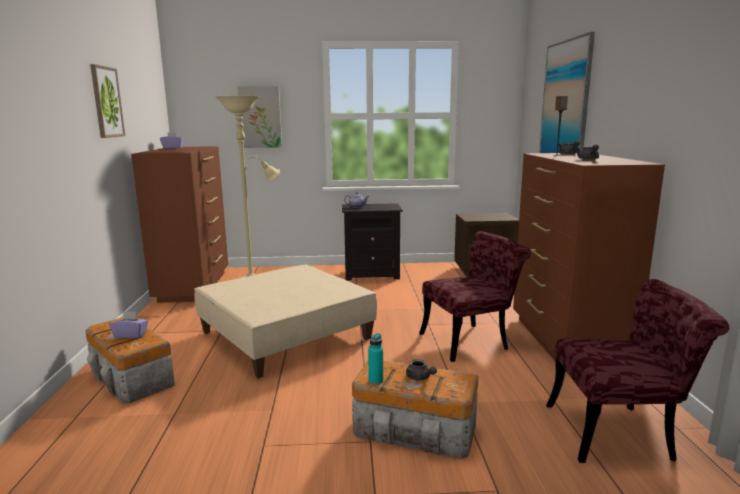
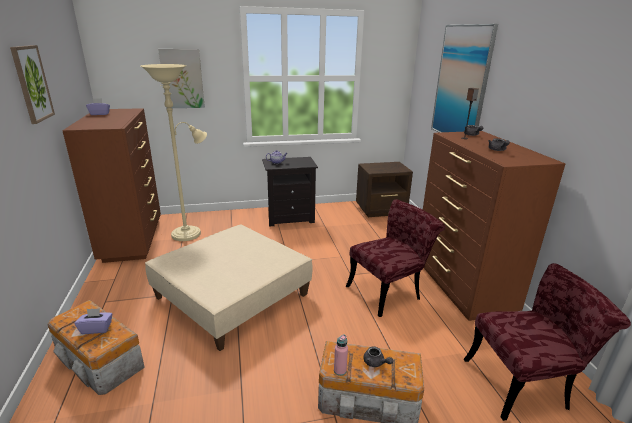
camera: 10 degrees left, 10 degrees up
(375, 381) = (340, 370): turquoise bottle -> pink bottle

